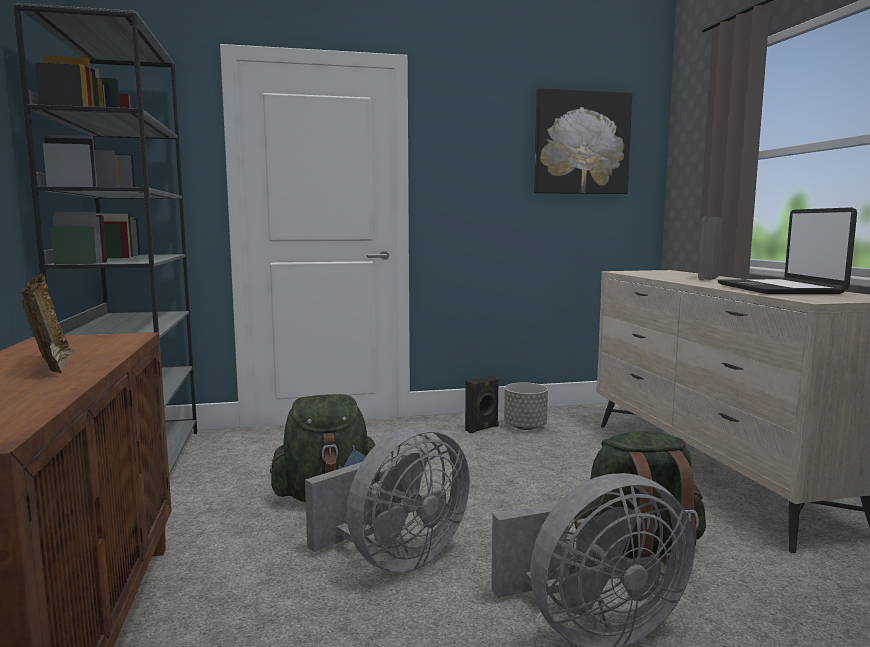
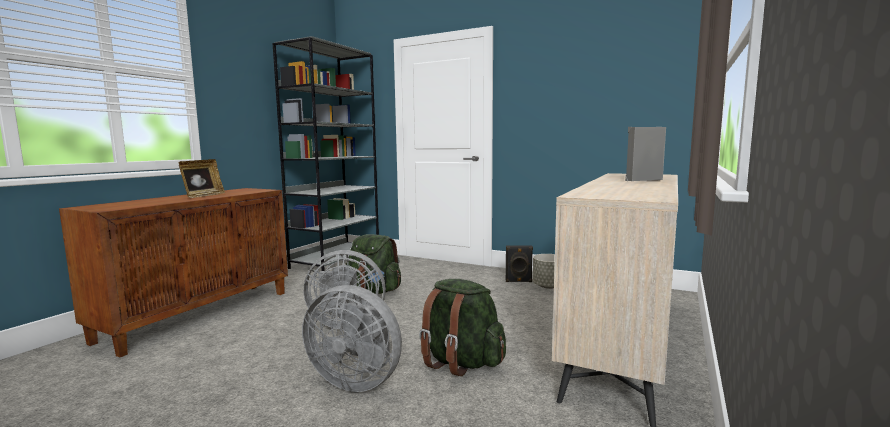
camera: 40 degrees right, 0 degrees up
(581, 143) = (625, 70): picture -> none
(779, 289) = (627, 188): laptop -> none

